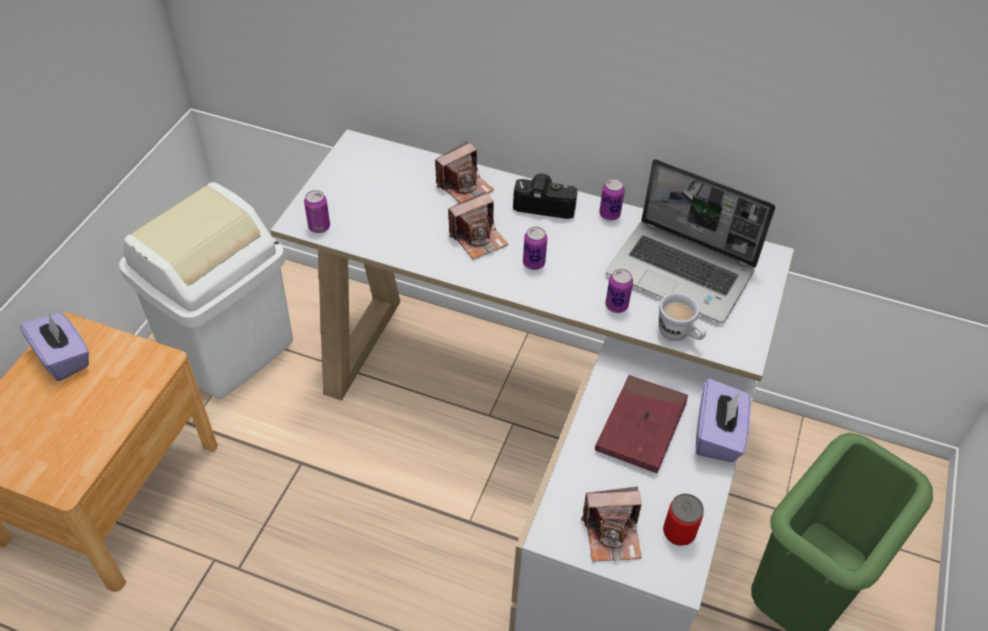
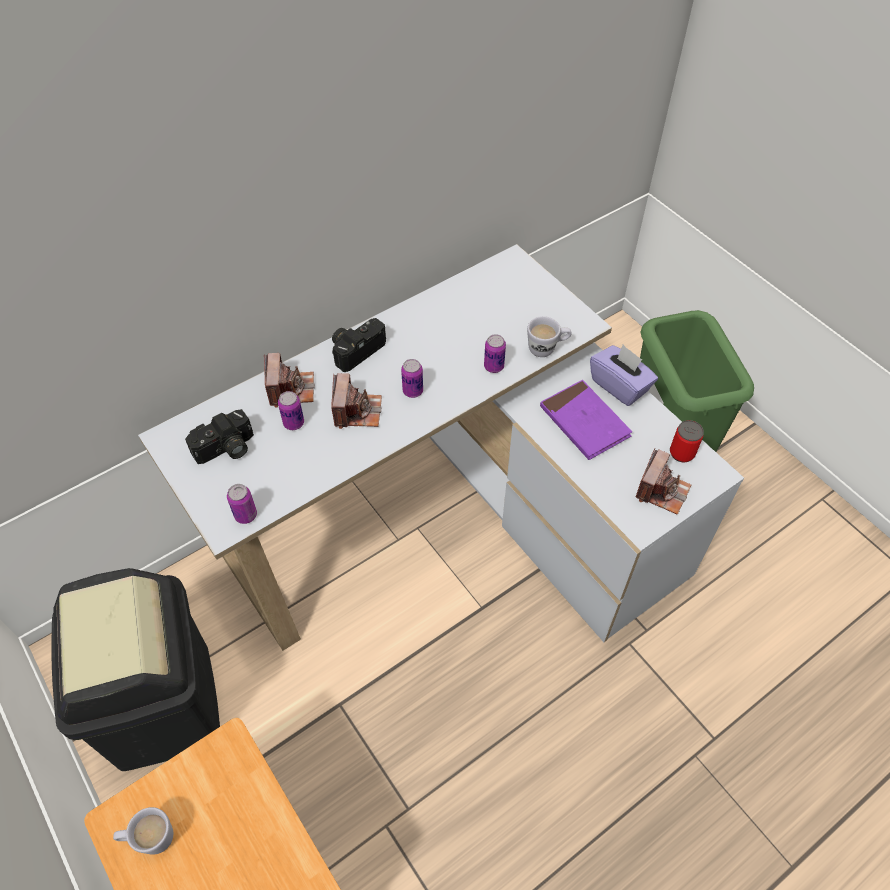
camera: 55 degrees left, 5 degrees up
(64, 358) = (150, 838): purple tissue box -> white mug
(227, 347) = (164, 706): white trash can -> black trash can
(372, 182) = (226, 449): none -> camera
(609, 214) = (401, 319): can -> can (293, 423)
(641, 426) = (584, 422): red book -> purple book
(682, 272) = (491, 312): laptop -> none

